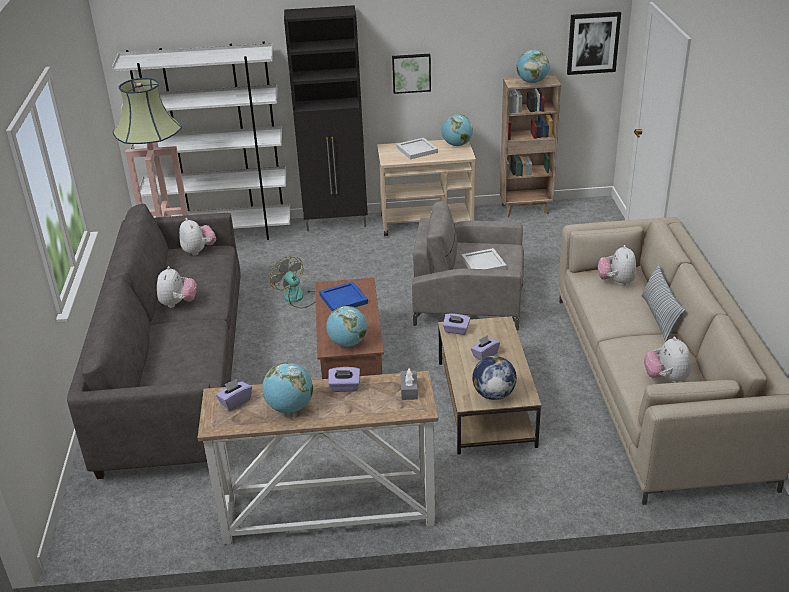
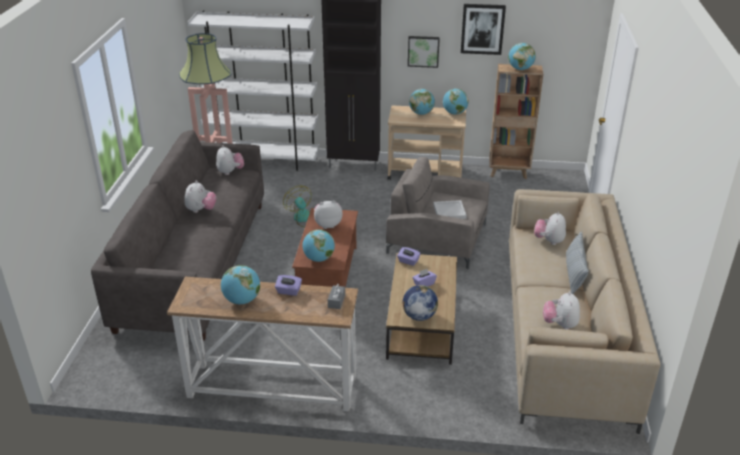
camera: 10 degrees right, 0 degrees up
(235, 402) = (204, 290): purple tissue box -> none
(343, 299) = (327, 224): blue tray -> plush toy
(417, 150) = (421, 113): white tray -> globe
(593, 43) = (576, 42): picture -> picture (482, 29)

